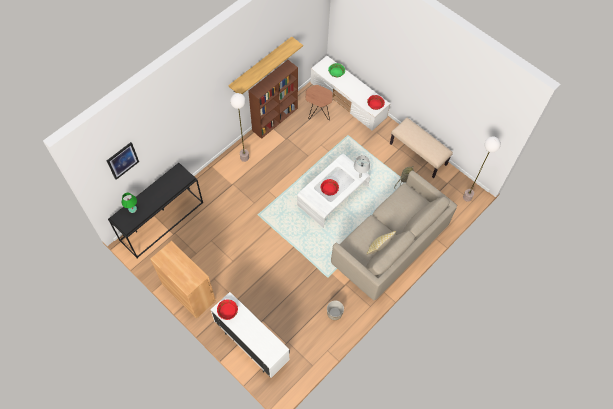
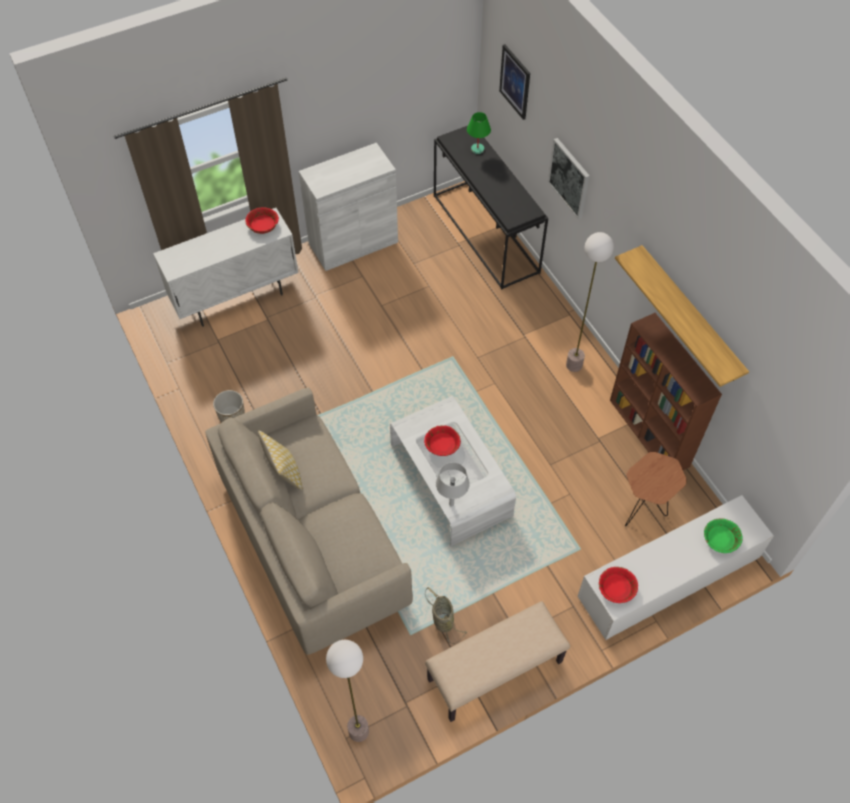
camera: 110 degrees right, 5 degrees down
(178, 132) = (569, 178): none -> picture
(188, 292) = (353, 243): brown cabinet -> white cabinet

